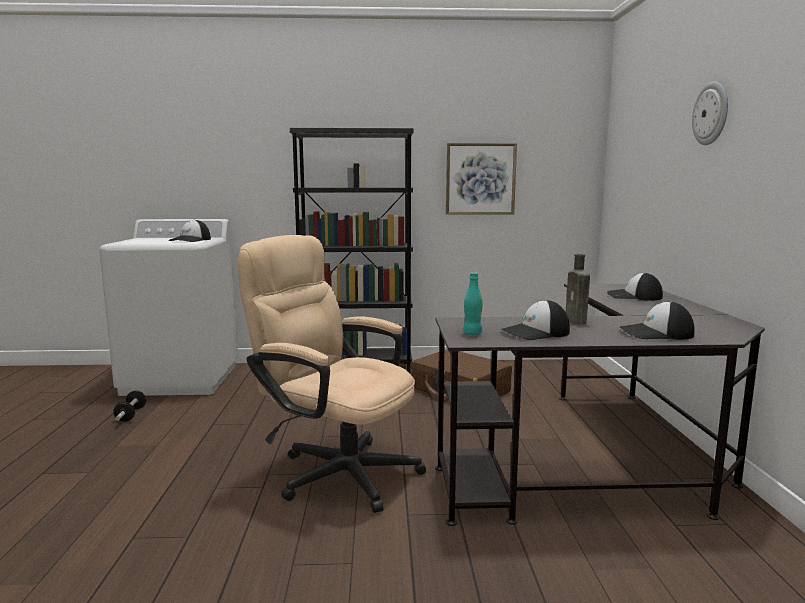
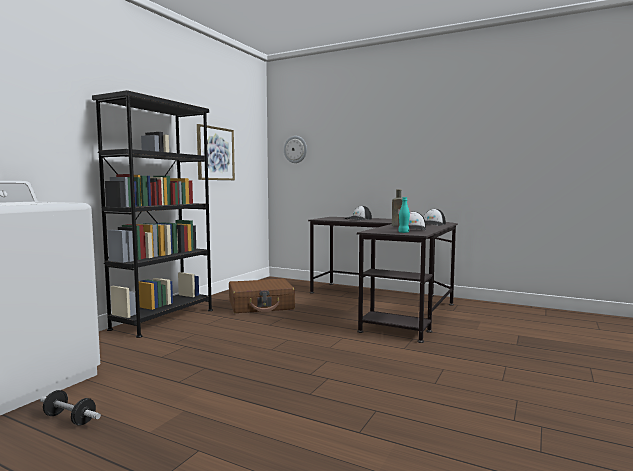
camera: 60 degrees left, 5 degrees down
(191, 240) = (34, 202): cap -> none
(336, 470) = (331, 354): beige office chair -> none
(711, 113) = (378, 124): wall clock -> wall clock (295, 149)

